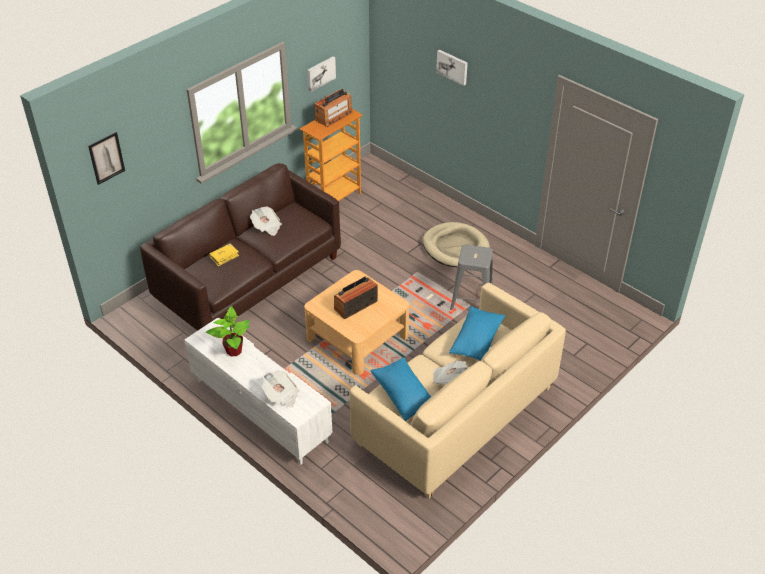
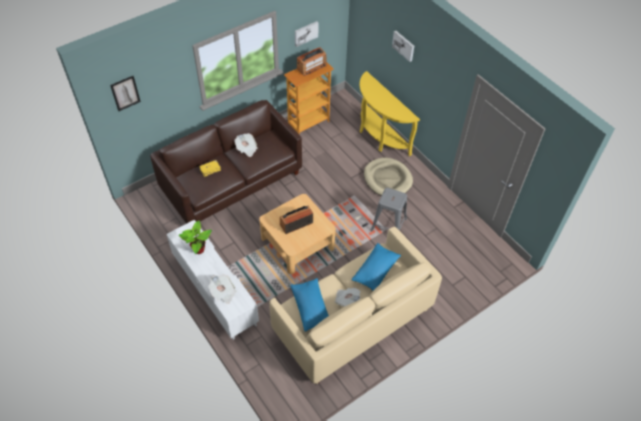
camera: 10 degrees right, 10 degrees up
(430, 201) = (379, 136): none -> yellow console table

